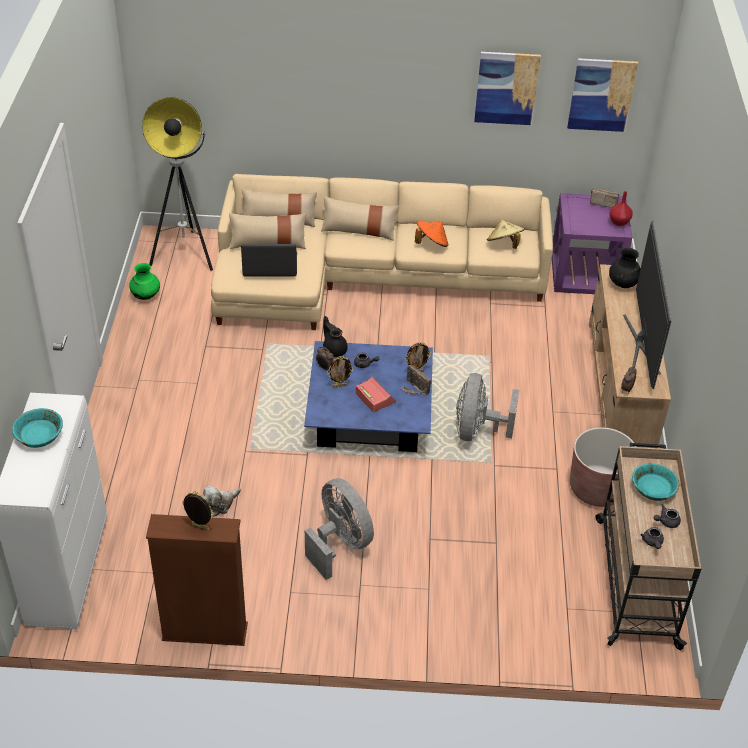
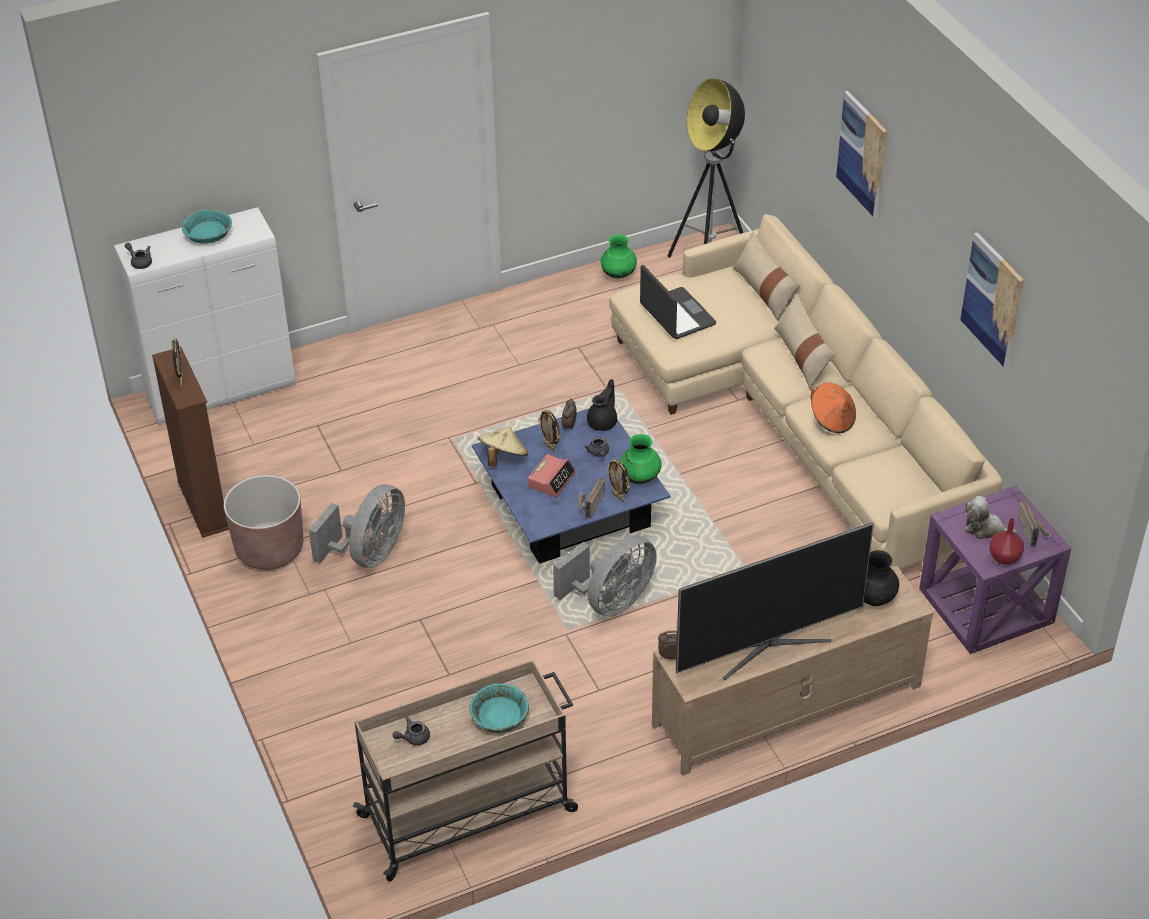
camera: 65 degrees right, 0 degrees up
(220, 504) = (365, 450): plush toy -> plush toy (985, 529)
(268, 243) = (714, 299): beige pillow -> none
(405, 354) = (640, 478): none -> green vase
(477, 430) = (611, 601): grey fan -> grey fan turned 150 degrees clockwise
(504, 244) = (888, 481): beige hat -> beige hat (503, 457)
(597, 488) = (592, 736): brown planter -> brown planter (269, 549)
(601, 94) = (1070, 383): picture -> picture (862, 154)
(666, 521) = (453, 741): grey teapot -> grey teapot (140, 262)

